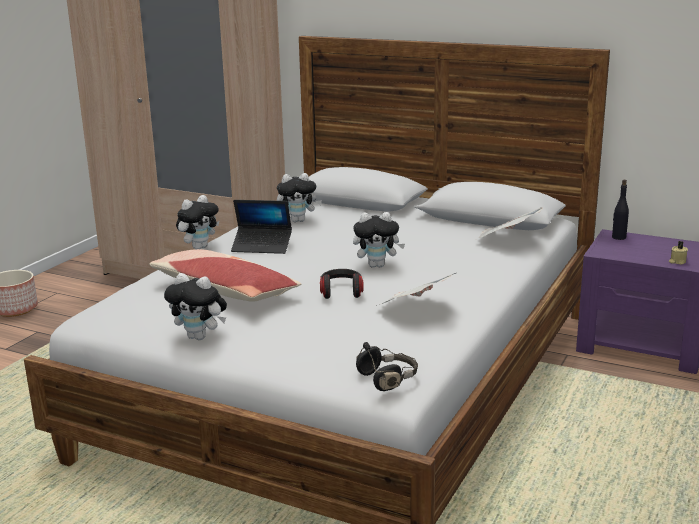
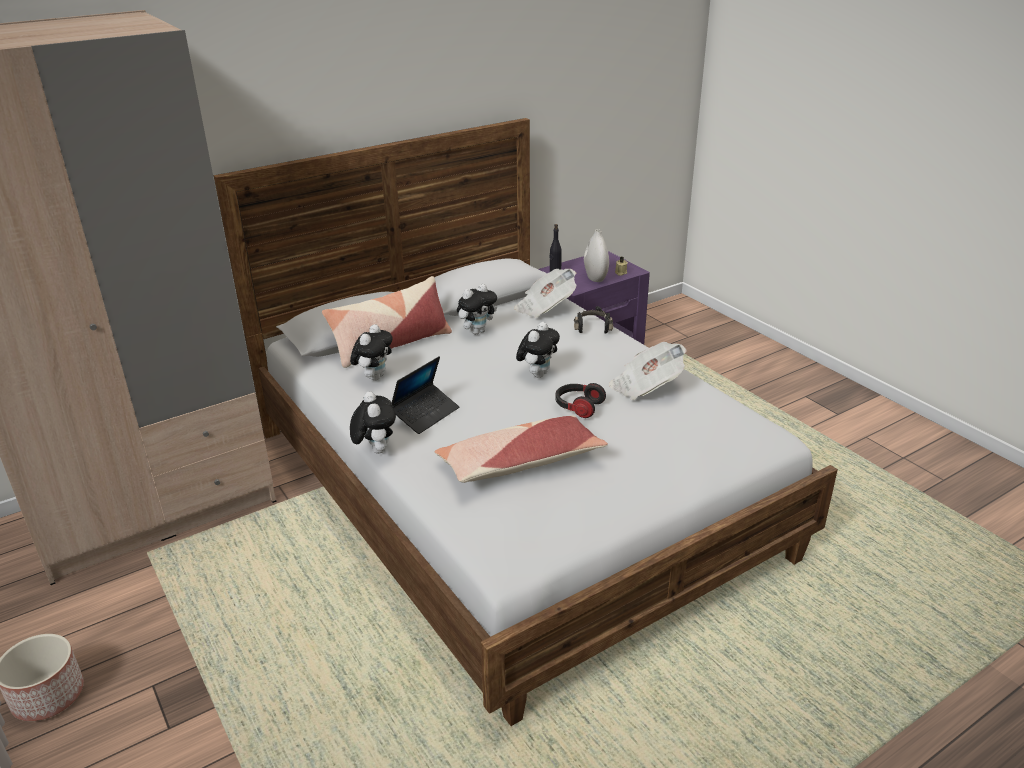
camera: 60 degrees left, 10 degrees up
(200, 337) = (616, 502): plush toy -> plush toy (477, 331)
(354, 212) = (391, 345): none -> pillow
(388, 379) = (762, 436): black headphones -> black headphones (593, 328)
(642, 254) = (595, 277): none -> white vase

